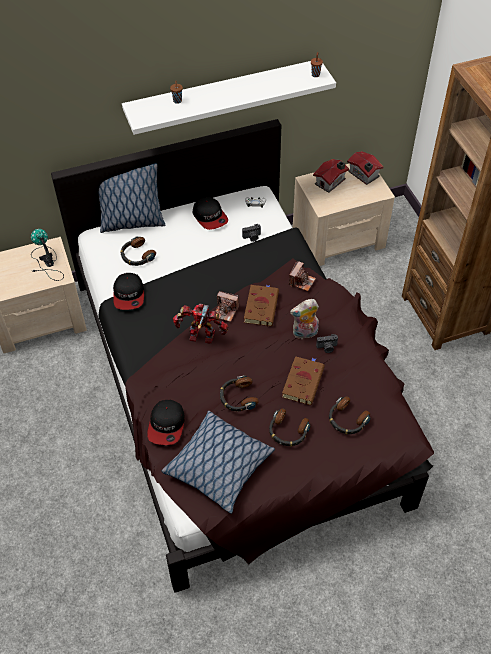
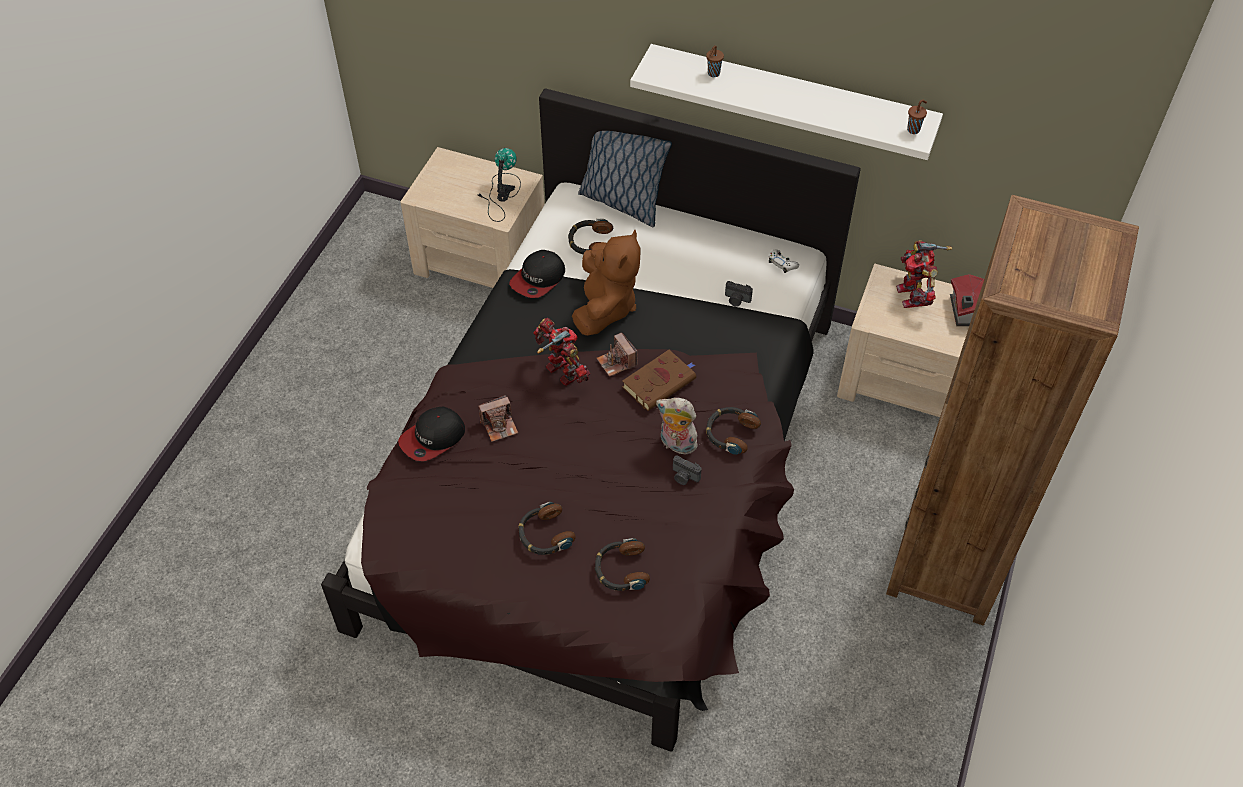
camera: 40 degrees right, 0 degrees up
(185, 286) = (605, 307): none -> brown plush toy
(210, 217) = (713, 248): cap -> none
(219, 467) = (440, 518): pillow -> none
(237, 397) = (531, 461): headphones -> headphones (730, 433)
(301, 281) = (735, 385): camera -> camera (499, 425)
(303, 381) = (617, 494): brown book -> none
(331, 182) = (913, 295): toy house -> toy robot

